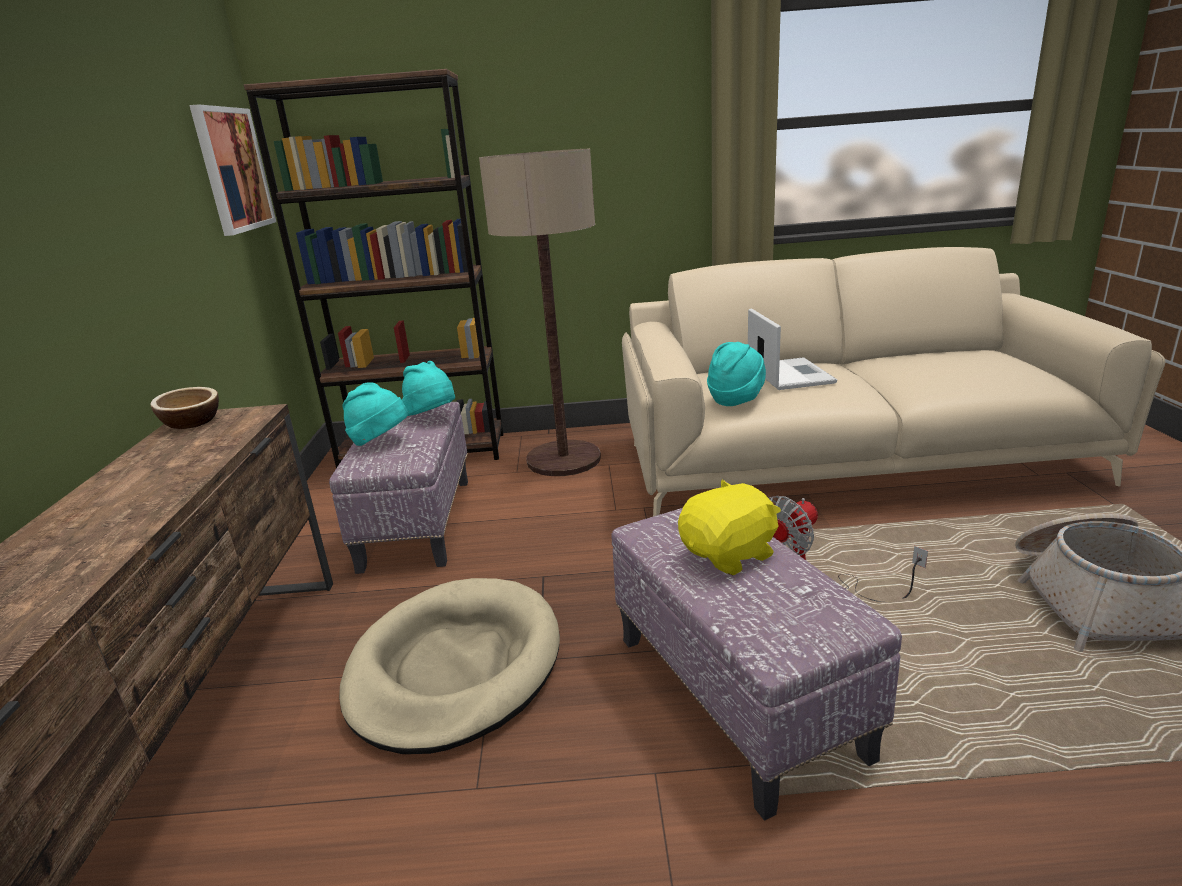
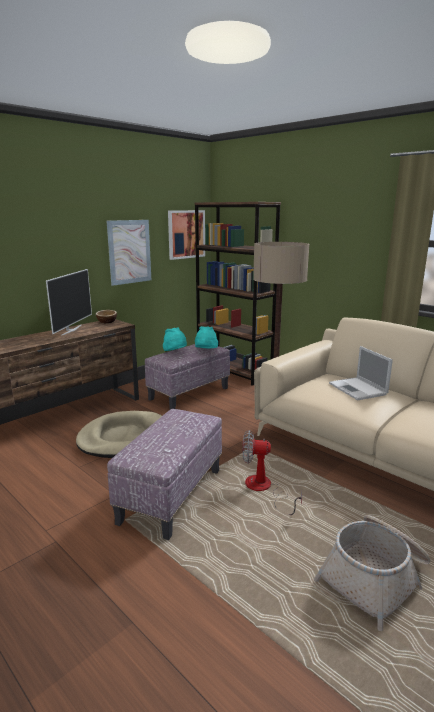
camera: 45 degrees right, 5 degrees down
(138, 472) = (71, 330): none -> television
(153, 221) = (129, 252): none -> picture
(729, 554) = (174, 430): yellow plush toy -> none
(736, 399) = (310, 389): turquoise hat -> none
(788, 374) = (358, 389): laptop -> laptop turned 120 degrees clockwise

